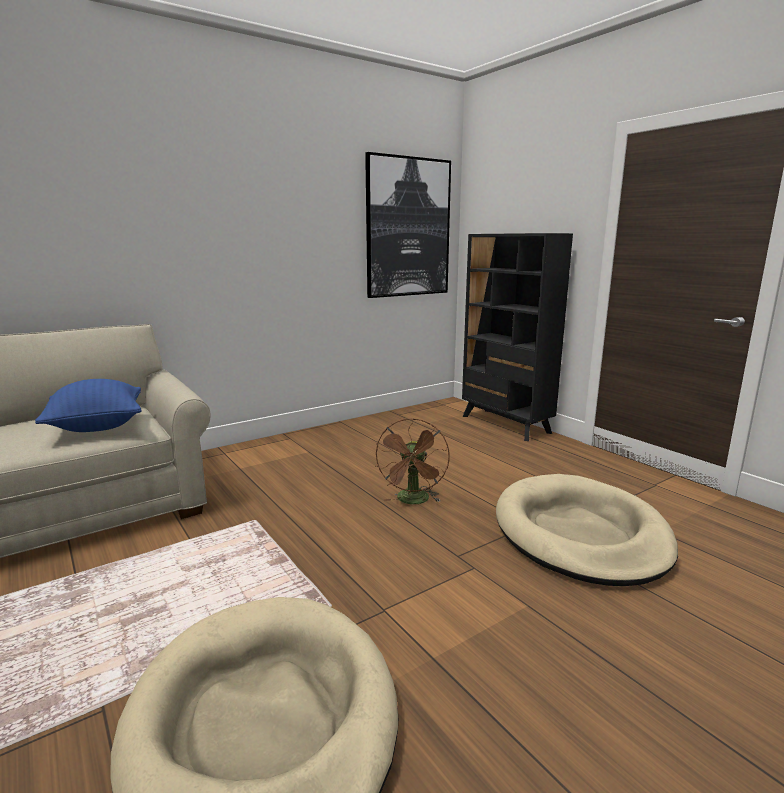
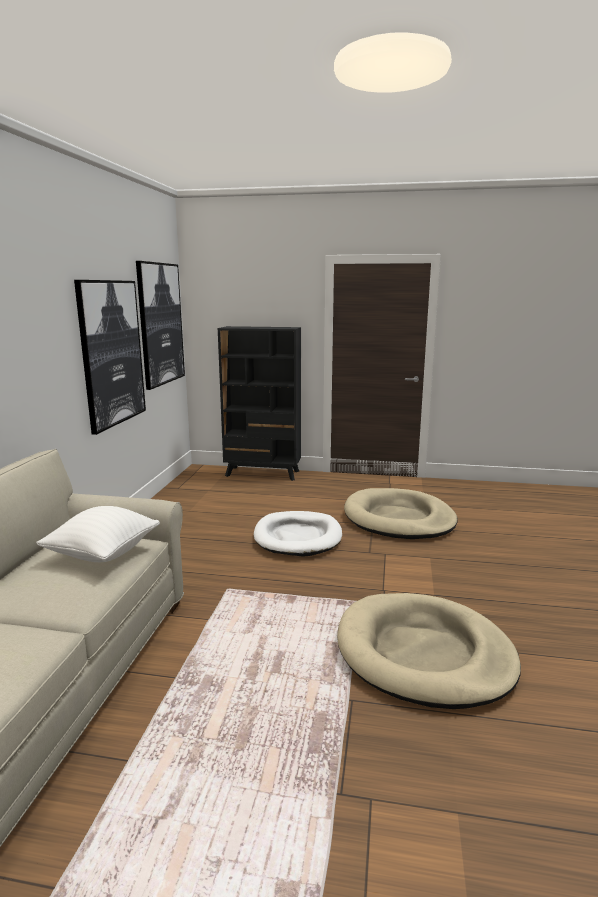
camera: 45 degrees left, 0 degrees up
(97, 426) = (103, 554): blue pillow -> white pillow
(305, 249) = (112, 353): none -> picture
(413, 501) = (298, 537): brown fan -> white dog bed

